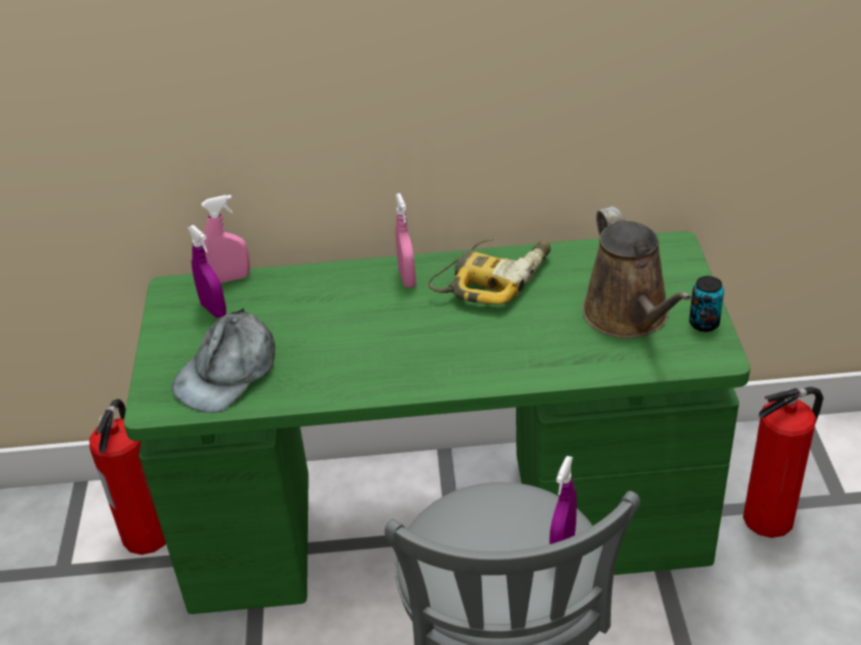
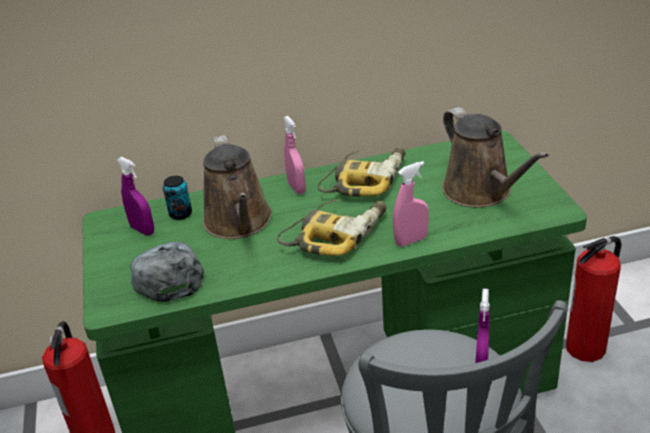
camera: 10 degrees left, 5 degrees down
(228, 372) = (166, 274): grey cap -> grey cap turned 135 degrees clockwise
(231, 278) = (151, 206): pink spray bottle -> pink spray bottle (411, 241)
(327, 316) = (239, 223): none -> brown watering can
(437, 348) = (336, 233): none -> power drill
(704, 323) = (539, 189): can -> can (180, 214)

